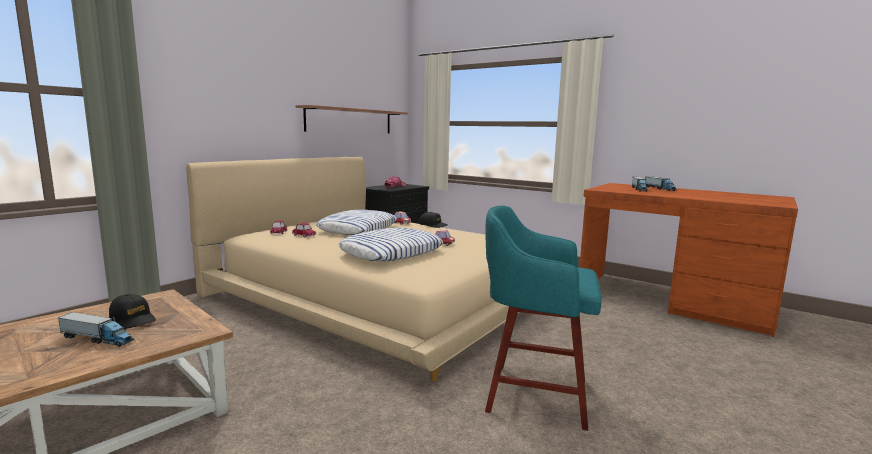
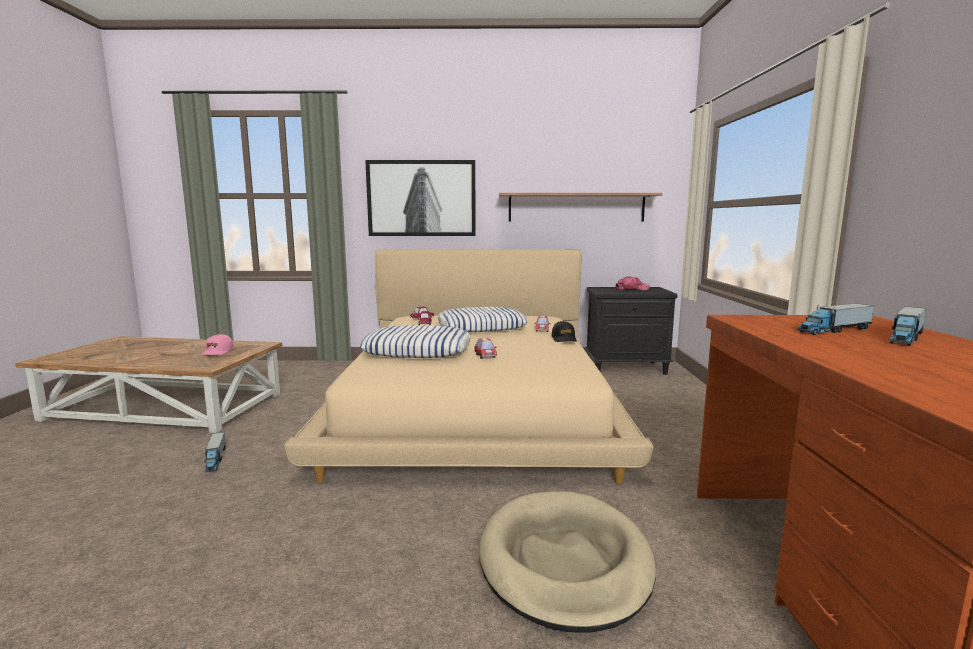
camera: 55 degrees right, 0 degrees up
(97, 339) = (182, 356): toy truck -> toy truck (215, 459)
(133, 319) = (217, 351): black cap -> pink cap
(225, 105) = (421, 198): none -> picture
(533, 393) = (330, 538): turquoise stool -> none
(613, 338) = (564, 562): none -> beige dog bed

